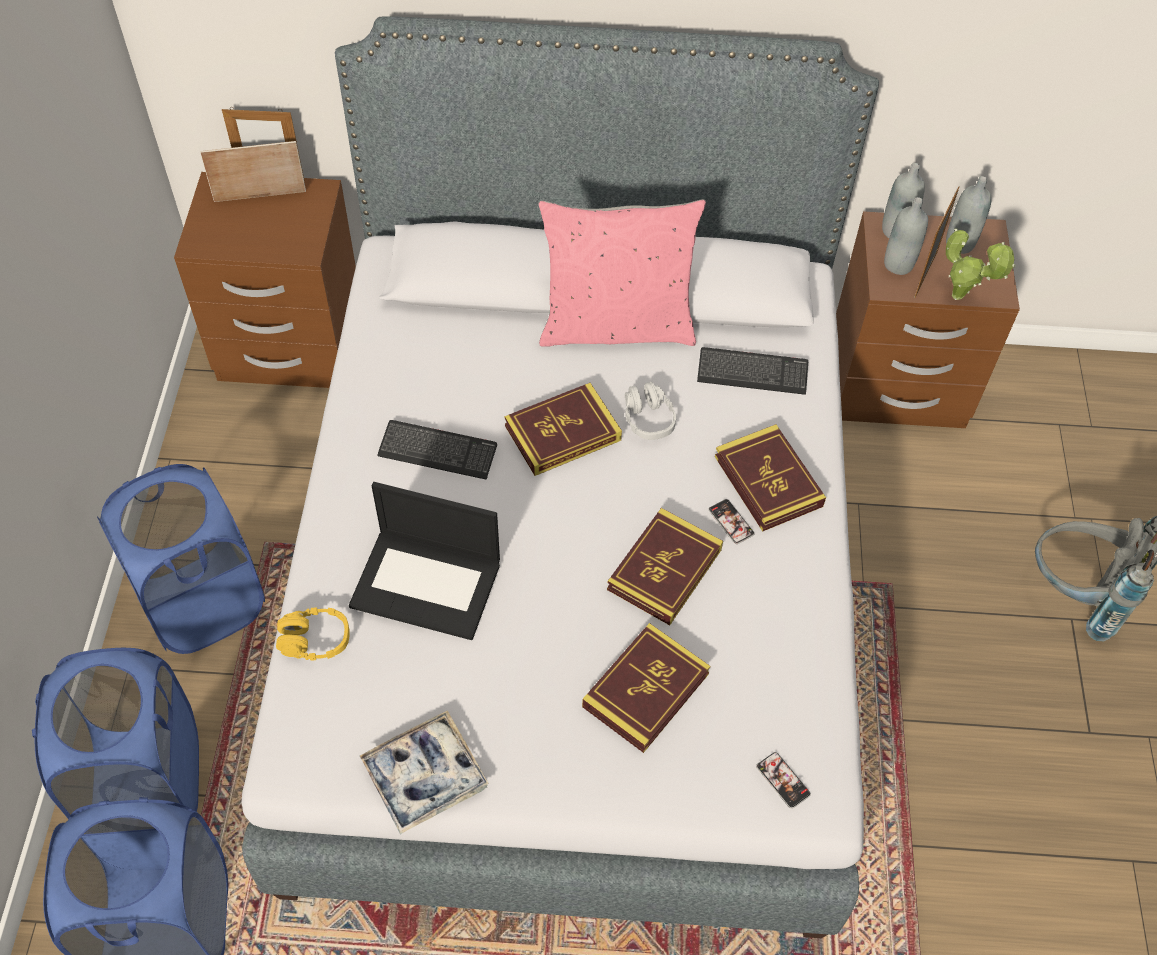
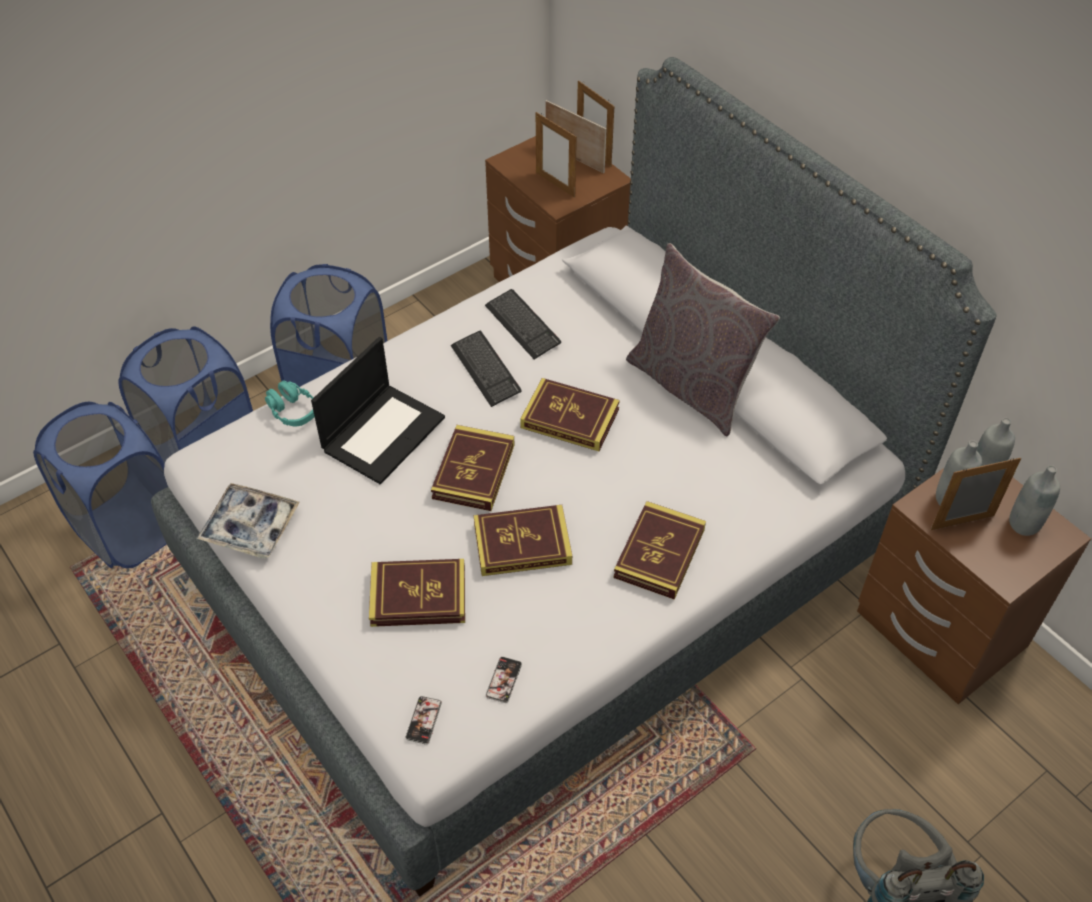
camera: 50 degrees right, 5 degrees down
(275, 234) = (555, 185): none -> picture frame
(314, 640) = (293, 411): yellow headphones -> turquoise headphones
(428, 583) = (383, 432): laptop -> laptop turned 120 degrees counterclockwise
(548, 546) = (473, 471): none -> book
(616, 325) = (692, 385): pink pillow -> grey pillow
(648, 418) = (635, 454): grey headphones -> none
(731, 522) = (601, 555): phone -> phone (503, 680)
(752, 373) = (743, 483): keyboard -> keyboard (522, 325)
(961, 298) = (969, 558): potted plant -> none

